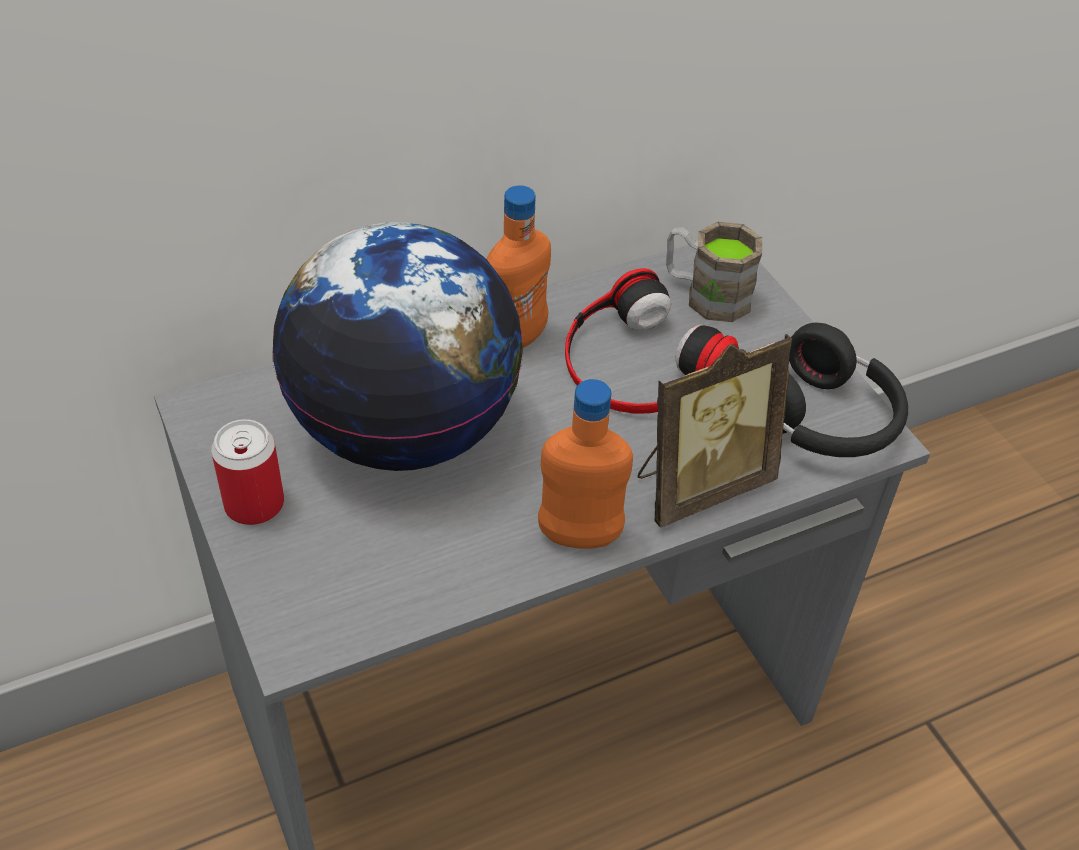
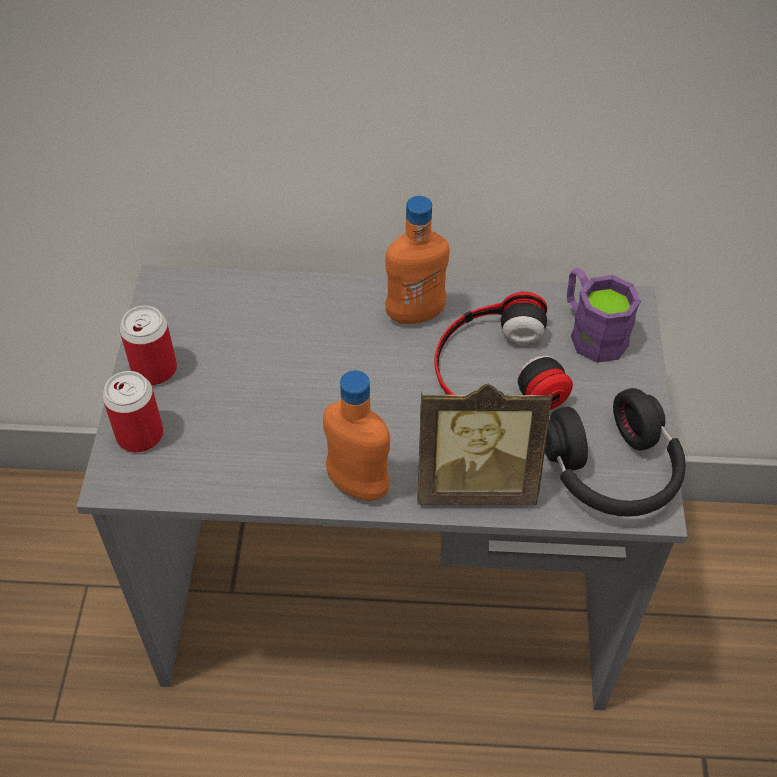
camera: 30 degrees right, 5 degrees up
(288, 583) = (140, 435): none -> can
(405, 430) = (288, 355): globe -> none
(706, 295) = (591, 332): brown mug -> purple mug

